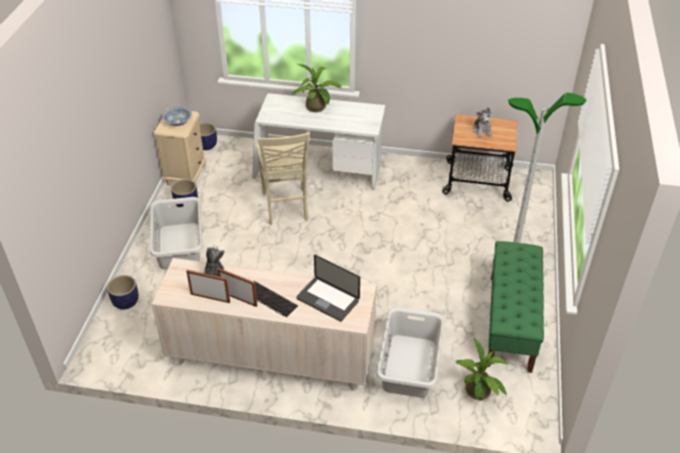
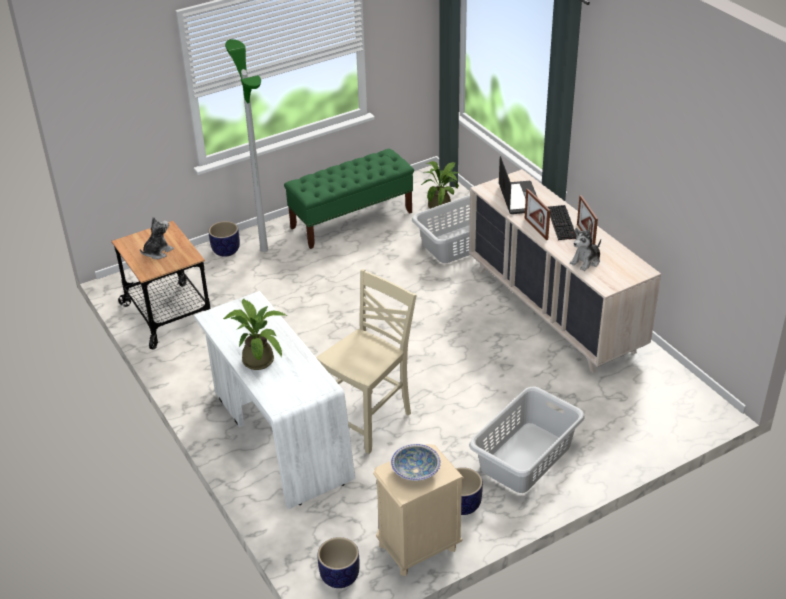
camera: 130 degrees left, 5 degrees down
(126, 302) = (636, 436): planter -> planter (225, 251)
(210, 298) = (607, 249): picture frame -> picture frame (536, 228)

